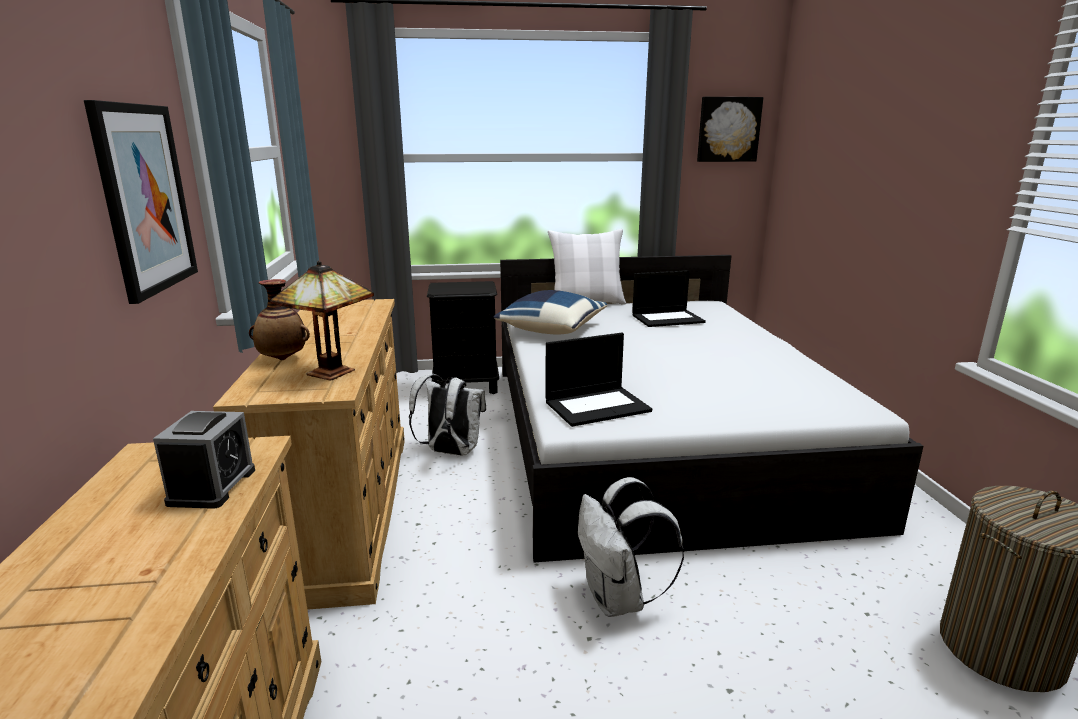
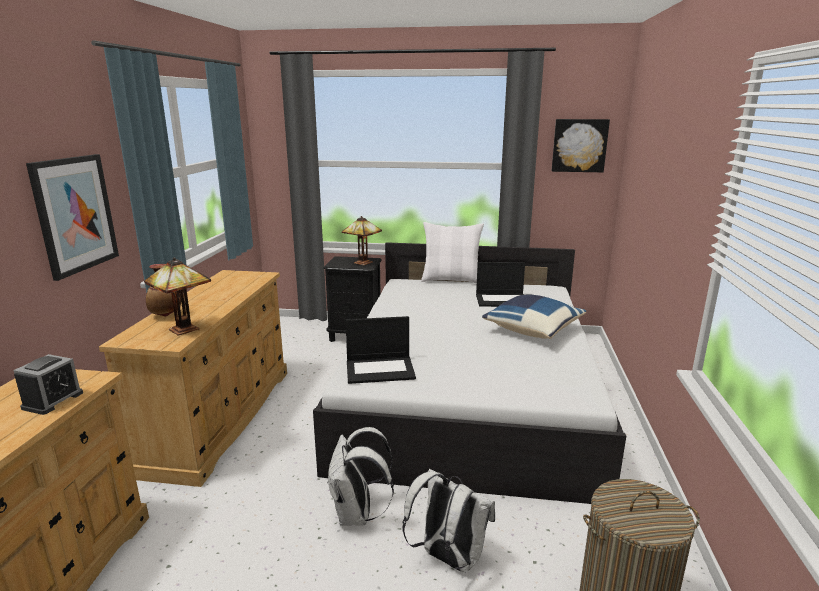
camera: 15 degrees right, 0 degrees up
(450, 452) = (312, 386): white backpack -> white backpack (448, 558)
(474, 287) = (361, 263): none -> table lamp
(551, 330) = (402, 302): blue pillow -> blue pillow (532, 330)

